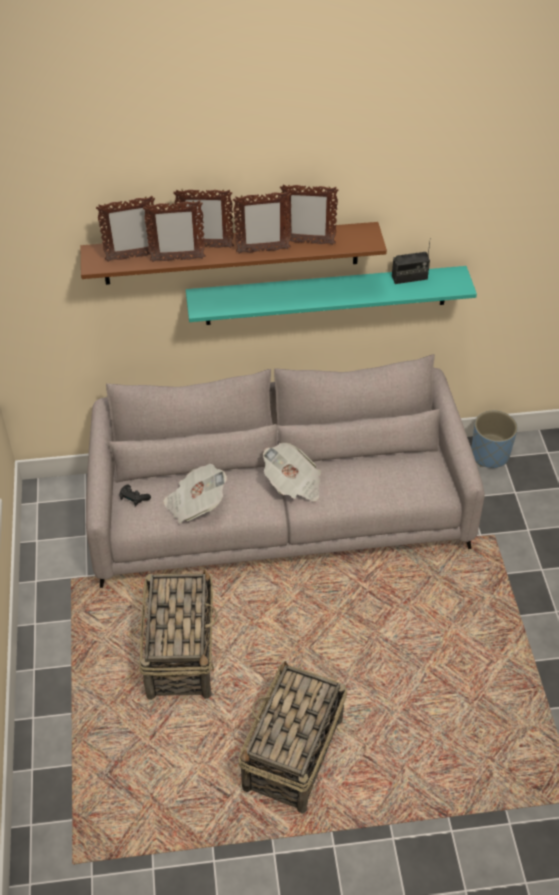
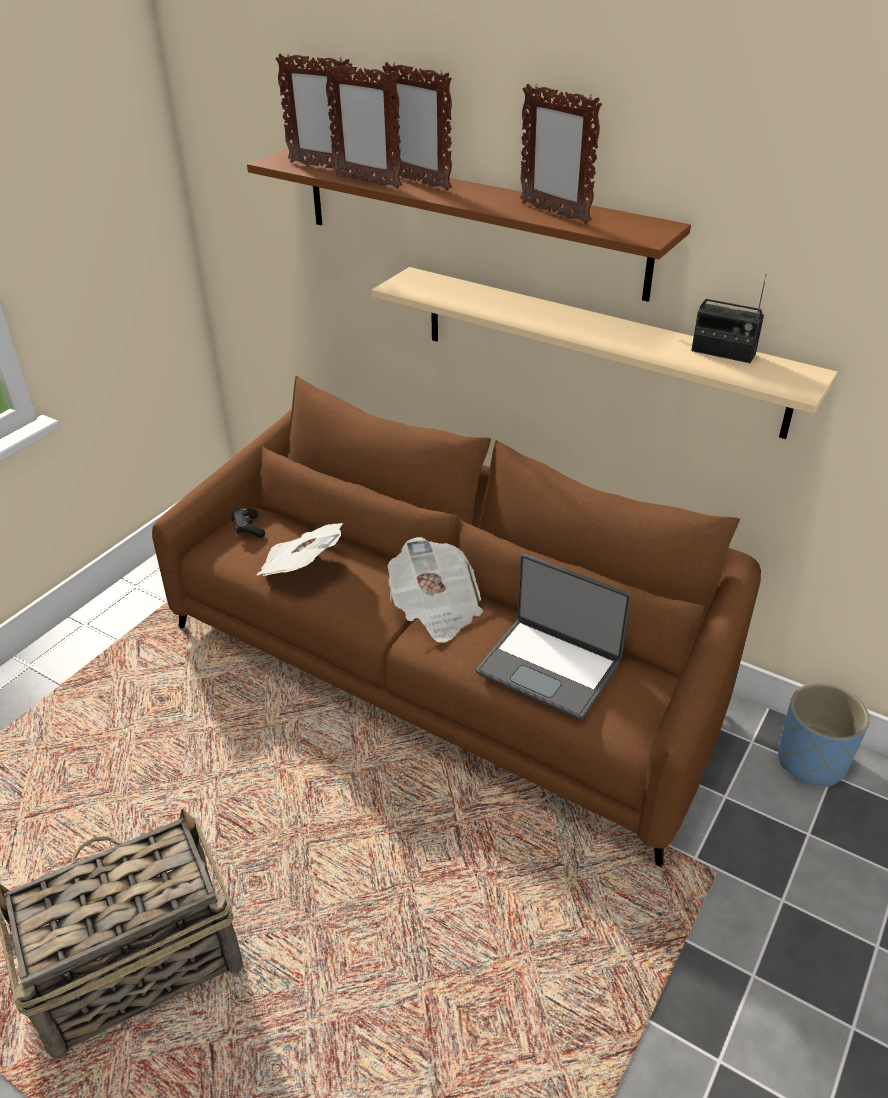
camera: 40 degrees right, 10 degrees down
(181, 652) = (171, 745): basket -> none
(262, 251) = (481, 203): picture frame -> none
(279, 514) = (447, 667): grey sofa -> brown sofa
(326, 295) = (598, 349): turquoise shelf -> beige shelf
(379, 481) = (550, 667): none -> laptop

